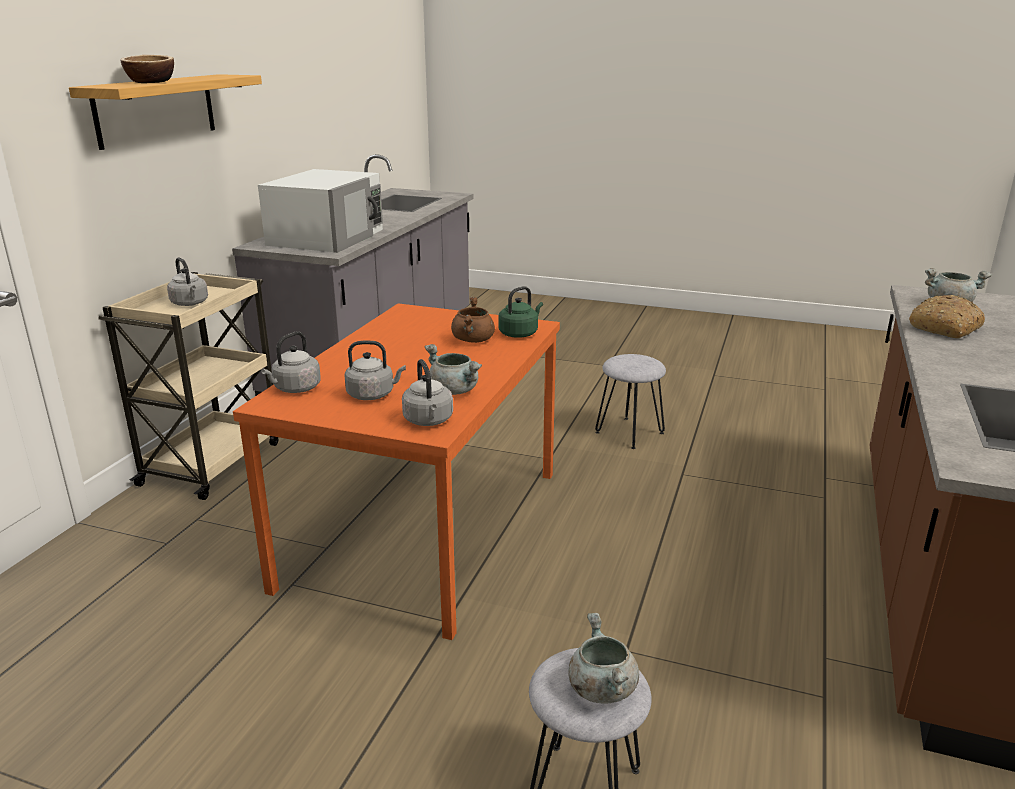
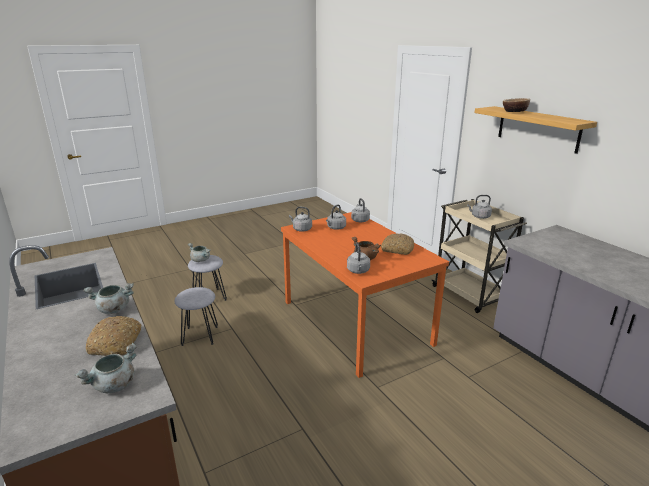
camera: 130 degrees right, 0 degrees up
(327, 237) = (573, 250): white microwave -> none
(403, 332) = (397, 249): none -> bread
(455, 391) = (316, 239): grey cooking pot -> grey cooking pot (113, 309)
(520, 333) = (358, 271): green kettle -> grey kettle
(629, 432) = (376, 445): grey stool -> grey stool (200, 335)

